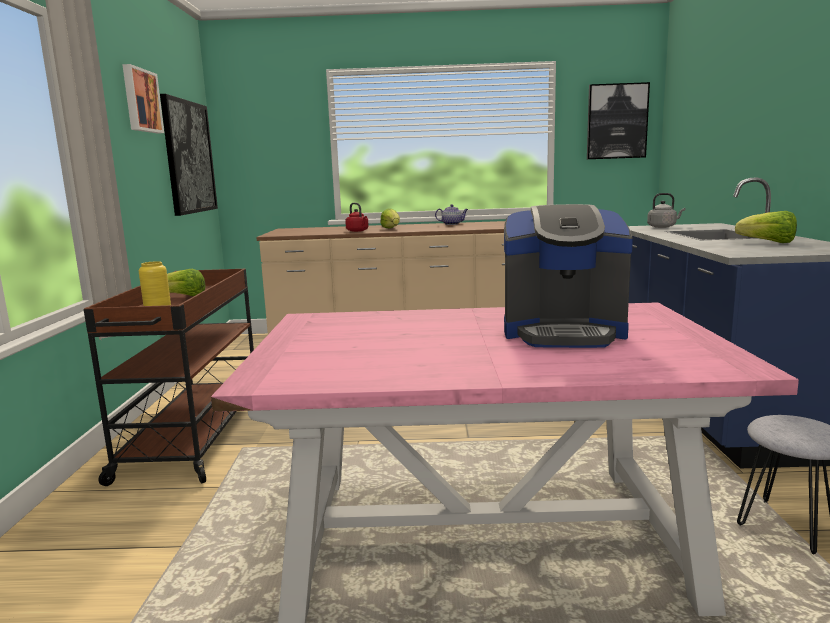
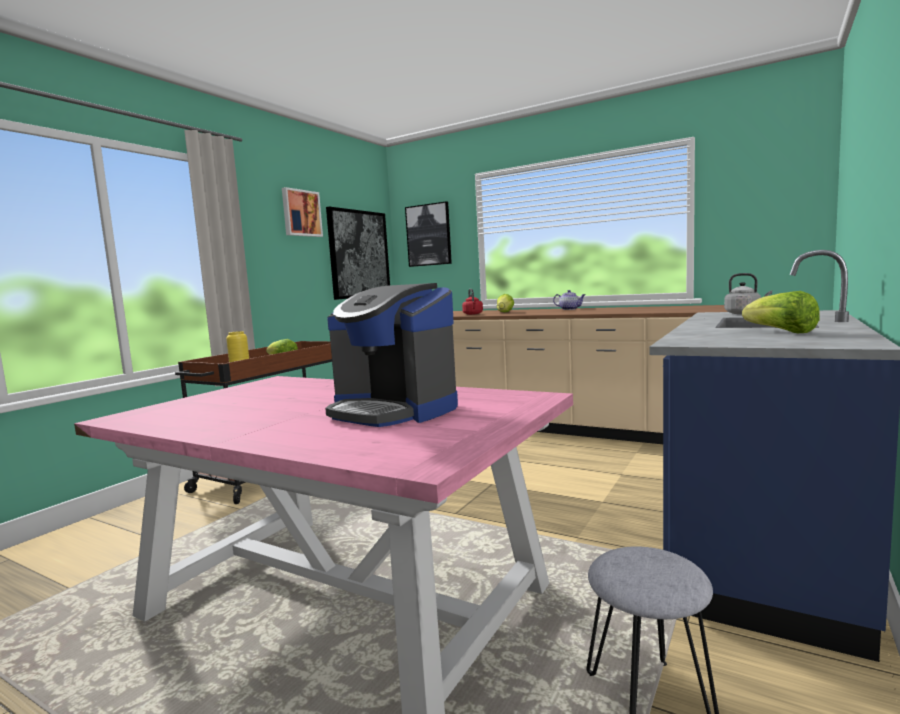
camera: 30 degrees right, 5 degrees down
(616, 121) = (772, 194): picture -> picture (429, 235)

